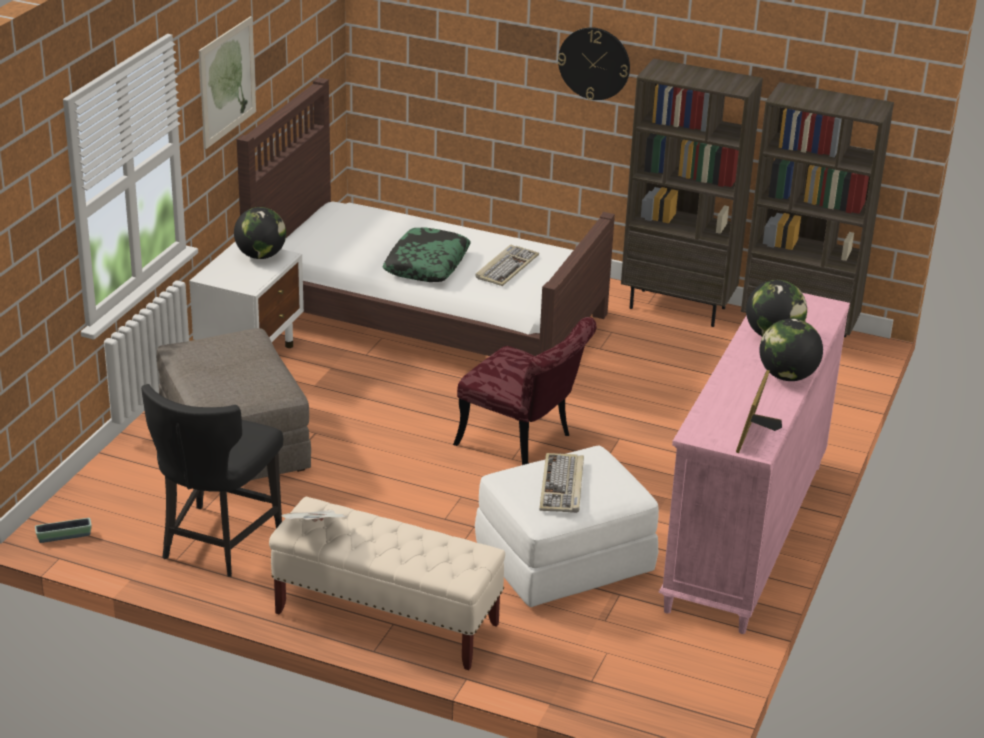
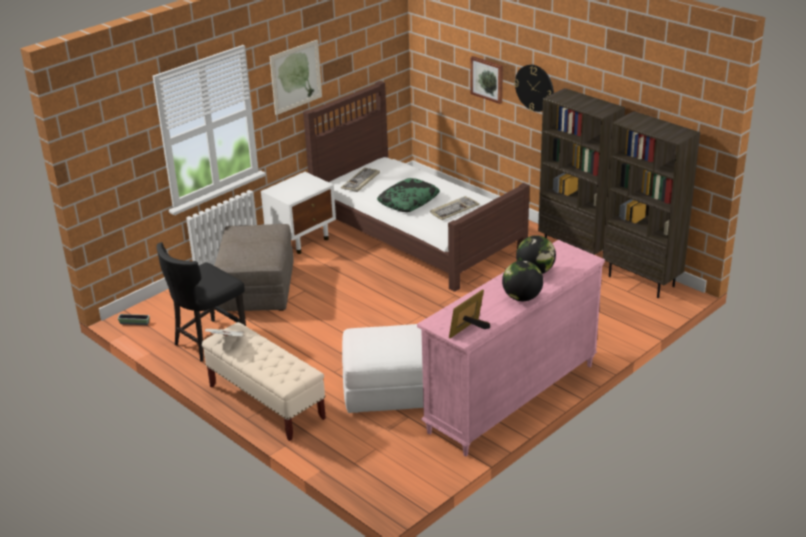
camera: 25 degrees right, 0 degrees up
(260, 256) = (309, 182): globe -> none
(503, 58) = (487, 79): none -> picture
(523, 443) = (418, 317): red chair -> none
(562, 486) = (382, 343): keyboard -> keyboard (361, 181)

